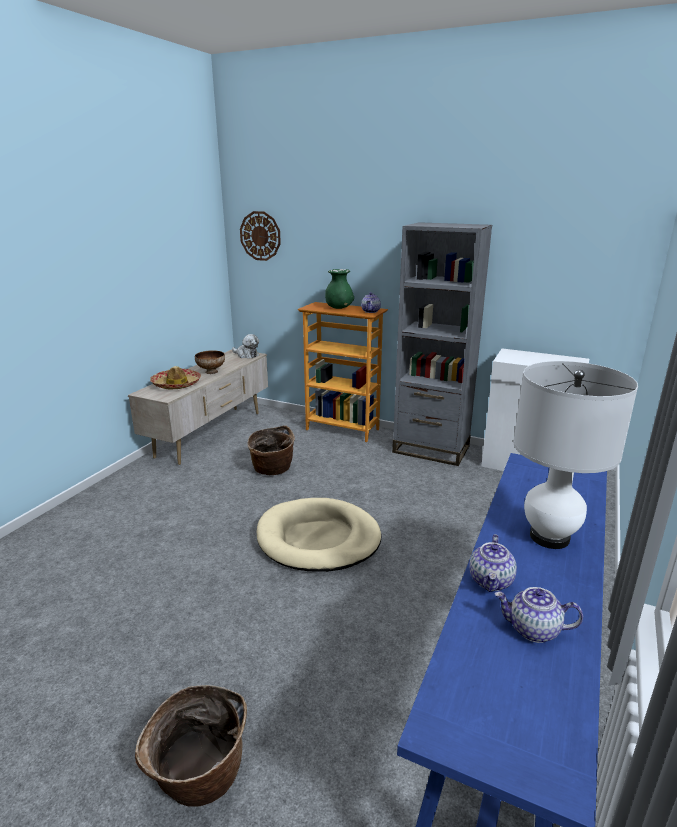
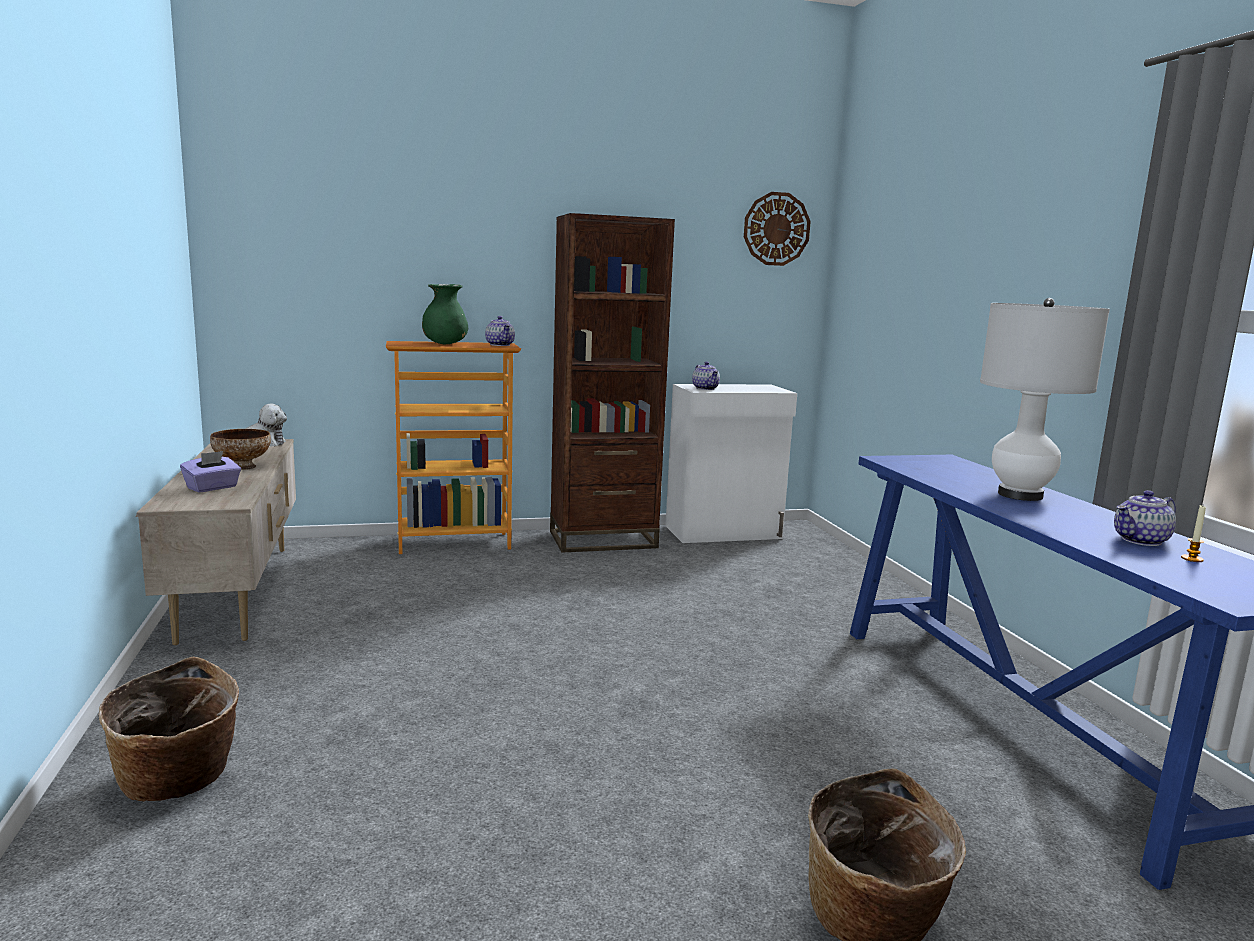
camera: 40 degrees left, 10 degrees down
(176, 384) = (212, 488): hat -> purple tissue box
(260, 236) = (271, 234): wall clock -> wall clock (776, 229)
(272, 470) = (425, 608): basket -> basket (178, 782)
(318, 539) = (615, 657): beige dog bed -> none
(431, 449) = (603, 540): grey bookcase -> brown bookcase
(491, 581) = (1054, 526): teapot -> teapot (705, 388)
(528, 671) = (1192, 559): none -> candle

